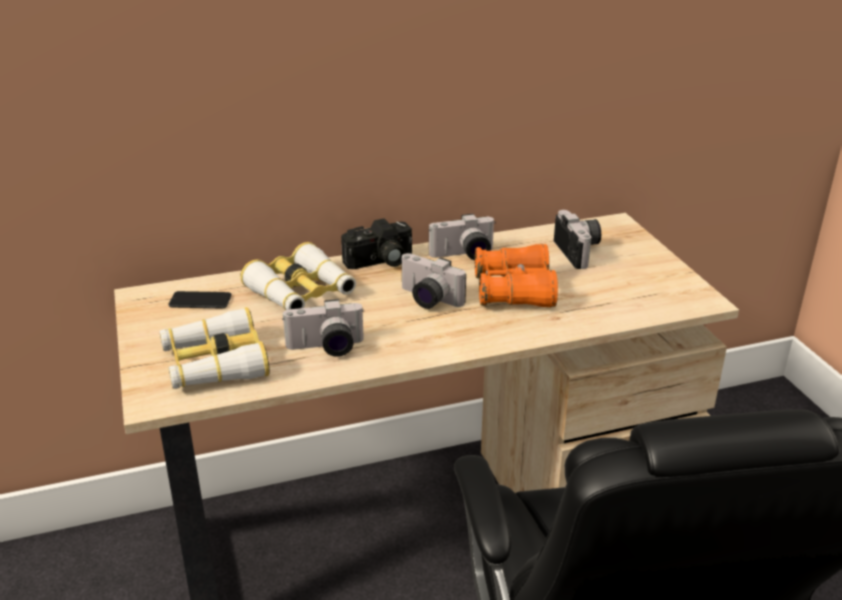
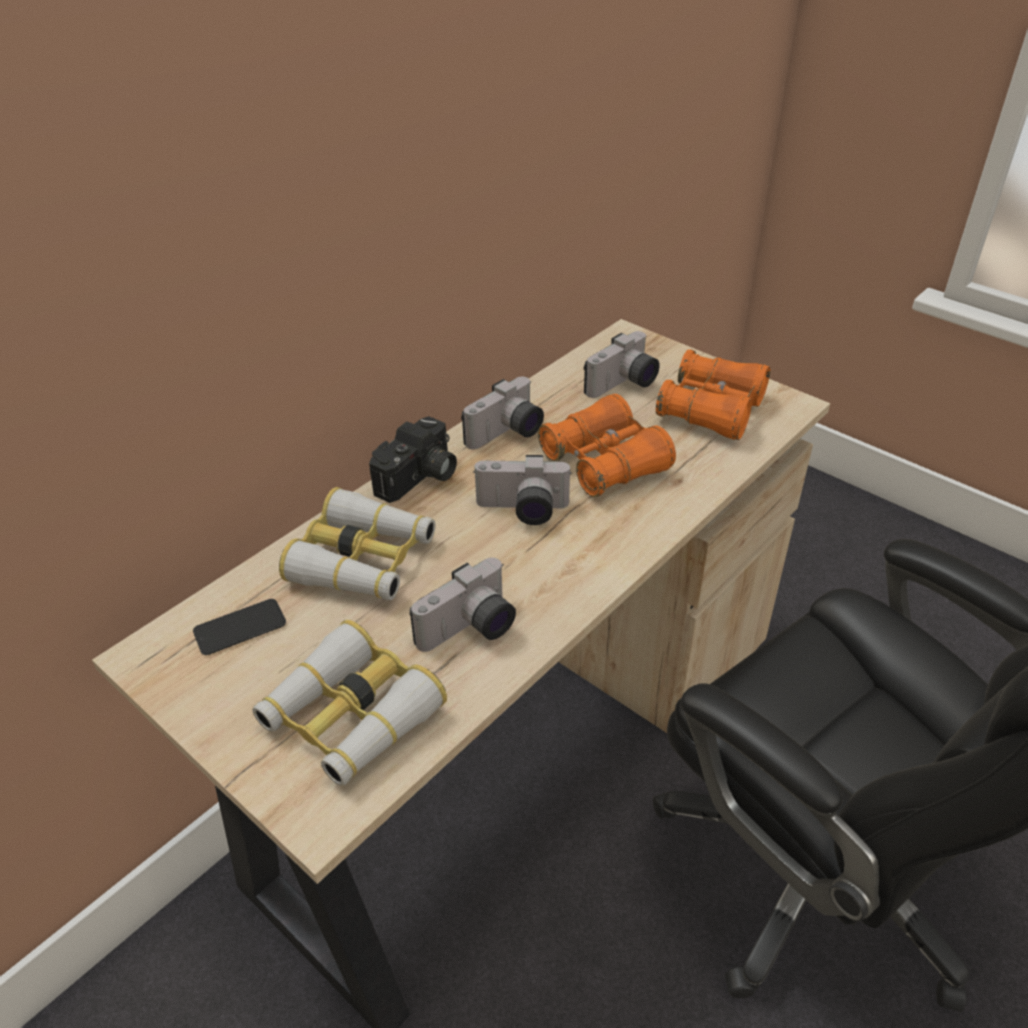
camera: 30 degrees left, 10 degrees up
(580, 252) = (624, 385): camera -> camera turned 90 degrees clockwise
(632, 285) = (711, 410): none -> orange binoculars

